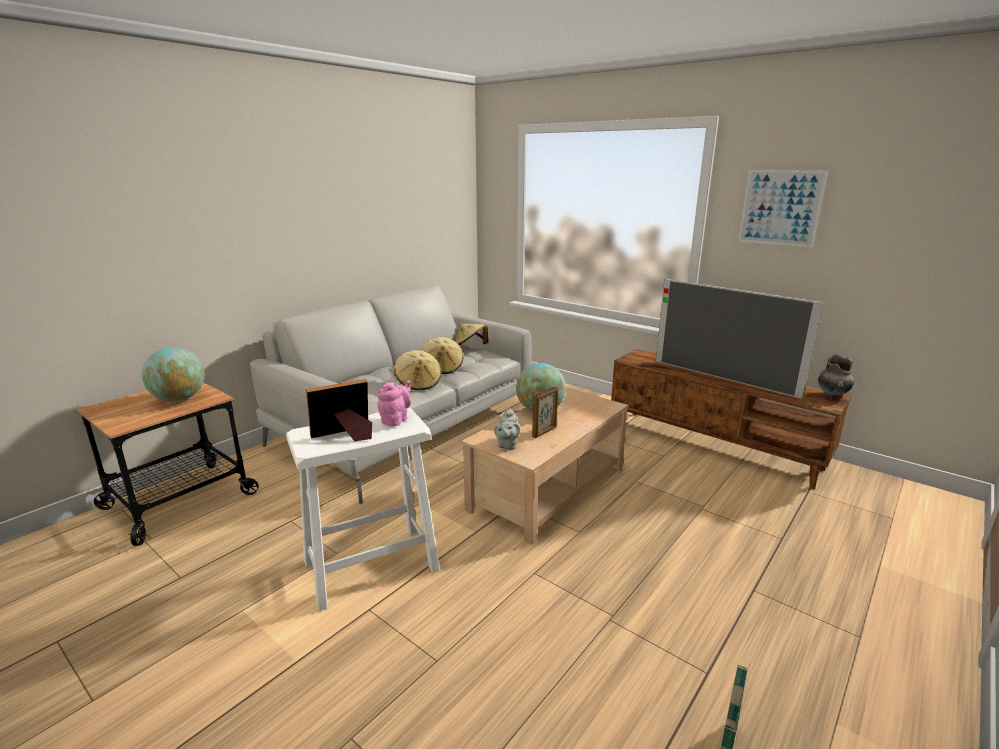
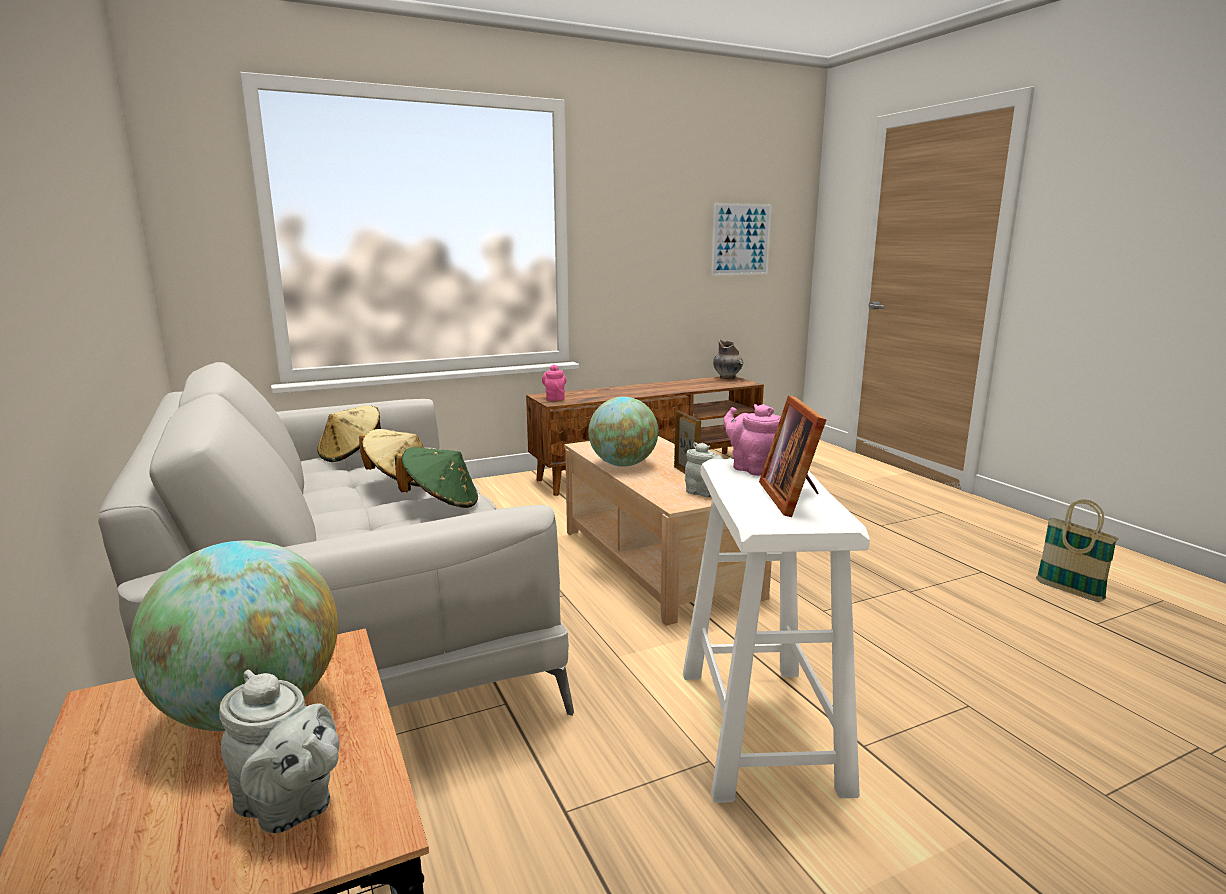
camera: 65 degrees left, 5 degrees down
(131, 417) = (288, 807): none -> grey teapot
(418, 383) = (441, 503): beige hat -> green hat
(639, 357) = (555, 398): none -> pink teapot
(722, 378) = (653, 390): television -> none
(780, 208) = (637, 205): picture -> picture (741, 239)

